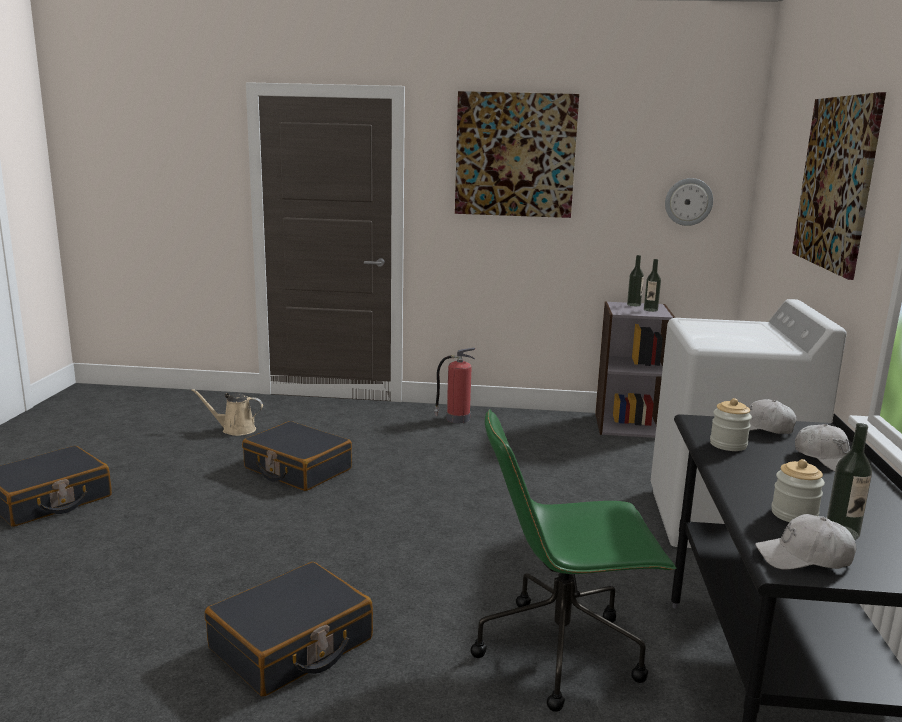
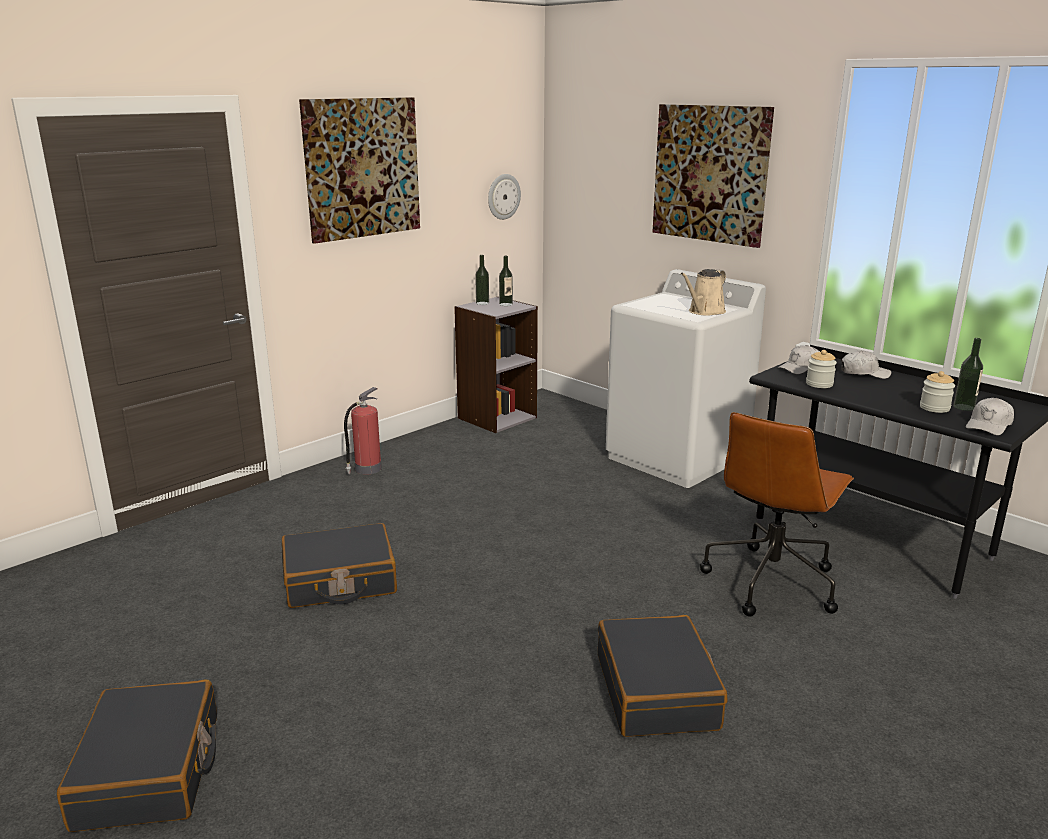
camera: 50 degrees left, 5 degrees up
(235, 430) = (176, 584): beige watering can -> beige watering can (704, 312)
(562, 651) = (771, 581): green office chair -> brown office chair

